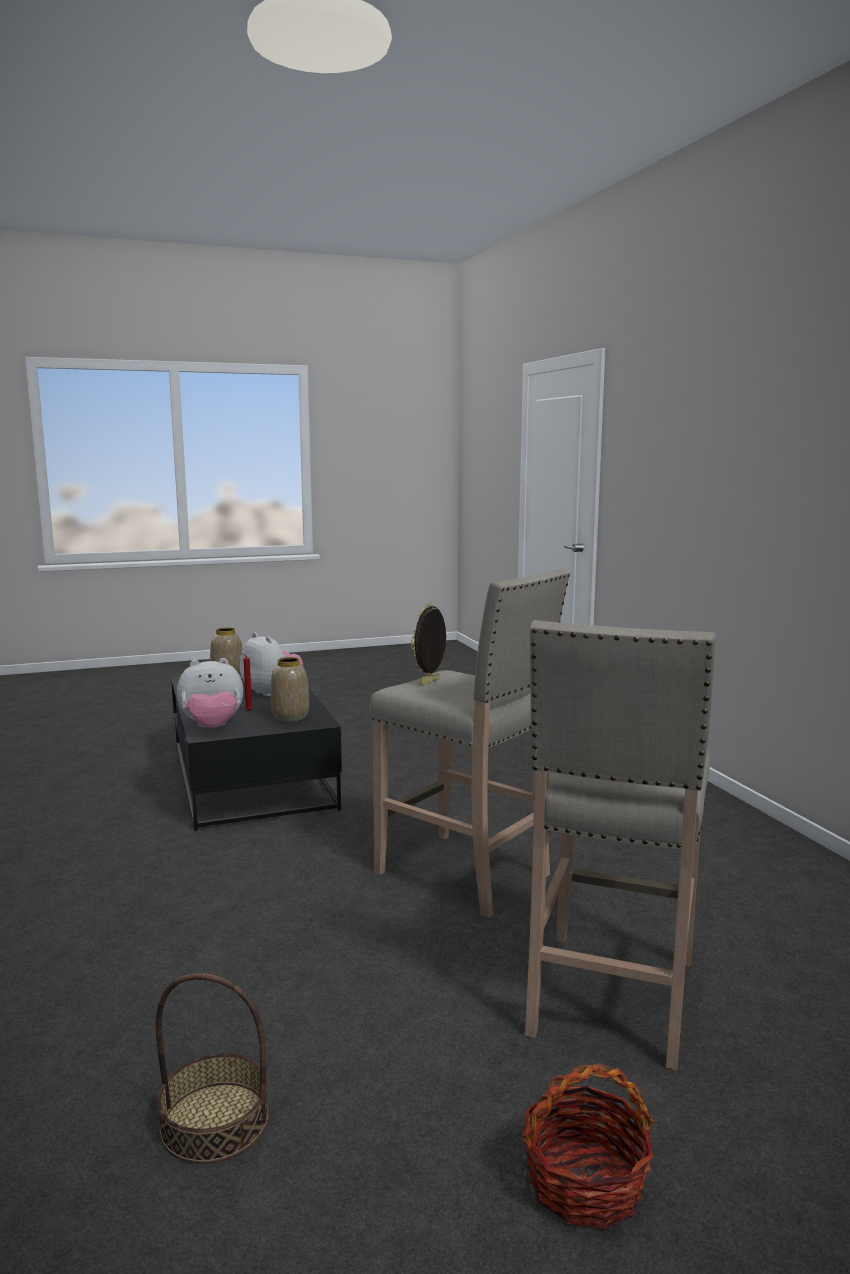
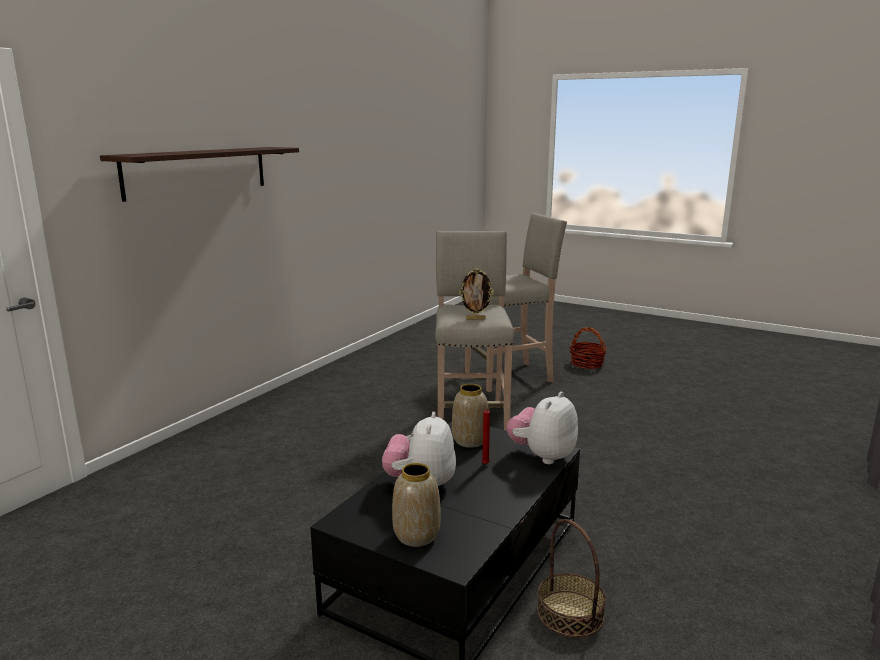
camera: 130 degrees left, 5 degrees up
(212, 728) = (542, 456): plush toy -> plush toy turned 90 degrees counterclockwise
(214, 1122) = (673, 404): basket -> basket (570, 613)
(702, 459) = (197, 171): none -> shelf

